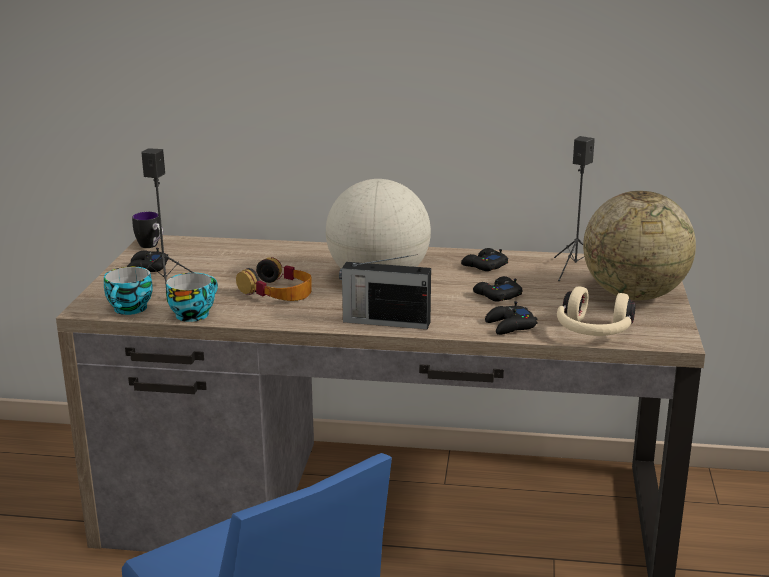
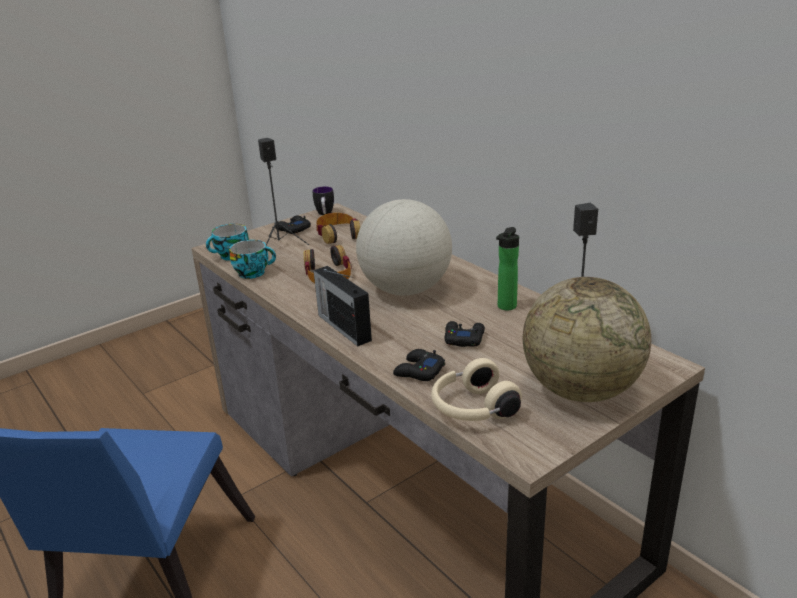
camera: 45 degrees right, 5 degrees up
(209, 259) = (338, 234): none -> headphones
(484, 266) = (505, 307): black game controller -> bottle

